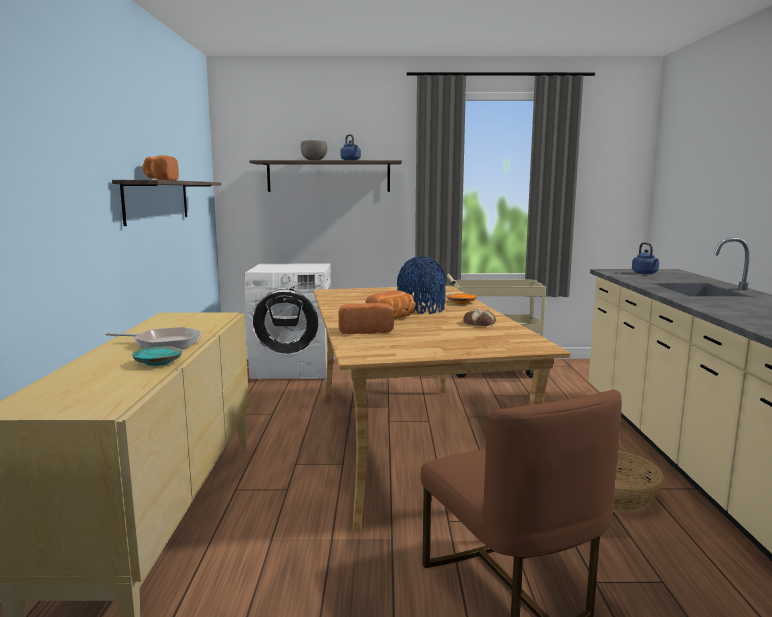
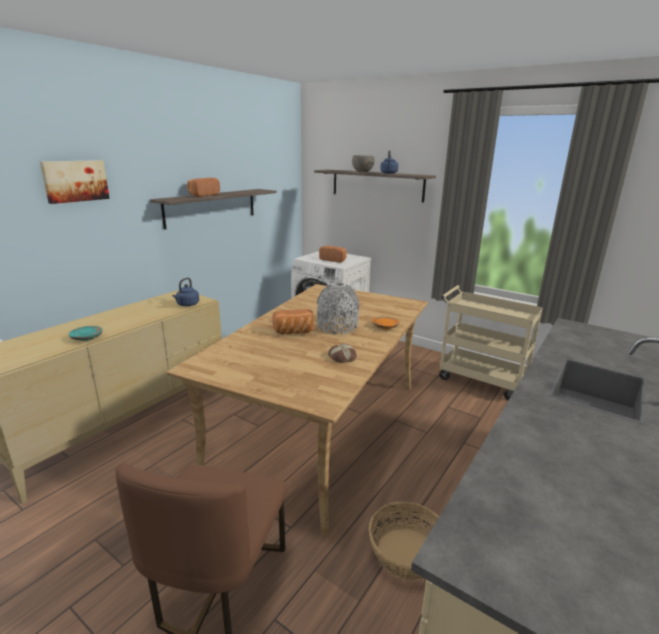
camera: 35 degrees right, 10 degrees up
(50, 138) = (75, 181): none -> picture
(163, 343) = (123, 320): frying pan -> none
(365, 330) = (250, 340): bread -> bread (334, 260)
(420, 309) = (337, 326): blue vase -> grey vase
(645, 273) = (605, 340): blue kettle -> blue kettle (187, 305)

